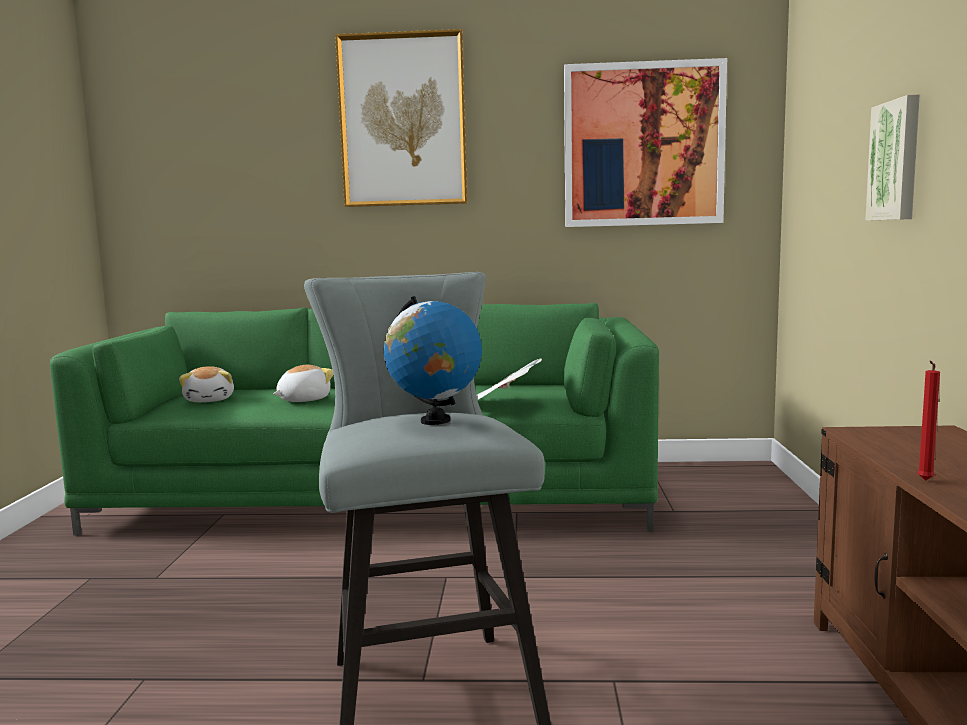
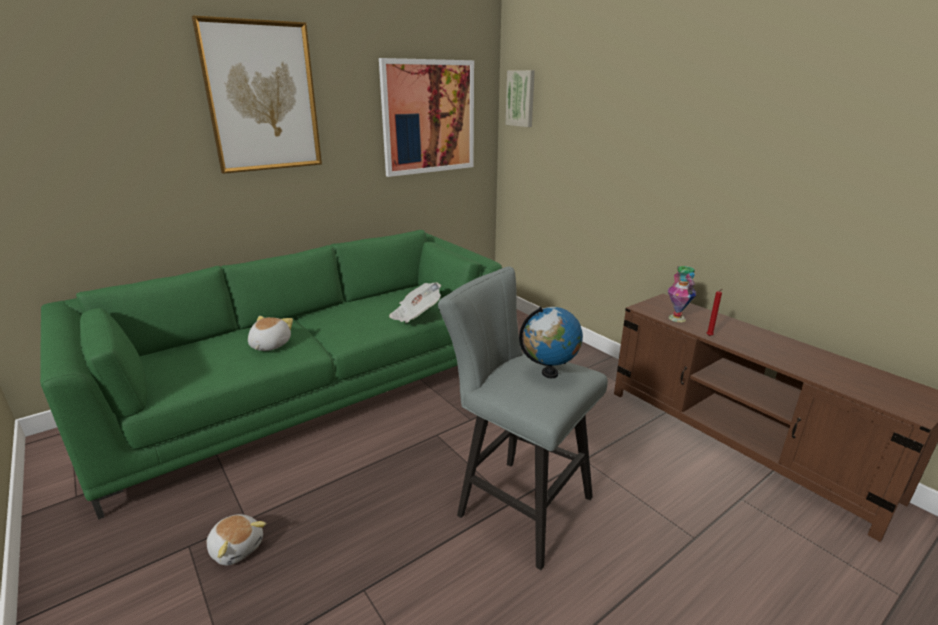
camera: 40 degrees left, 15 degrees up
(210, 400) = (186, 366): plush toy -> plush toy (237, 547)
(896, 161) = (617, 157): picture -> picture (521, 98)
(904, 452) = (677, 318): none -> vase

